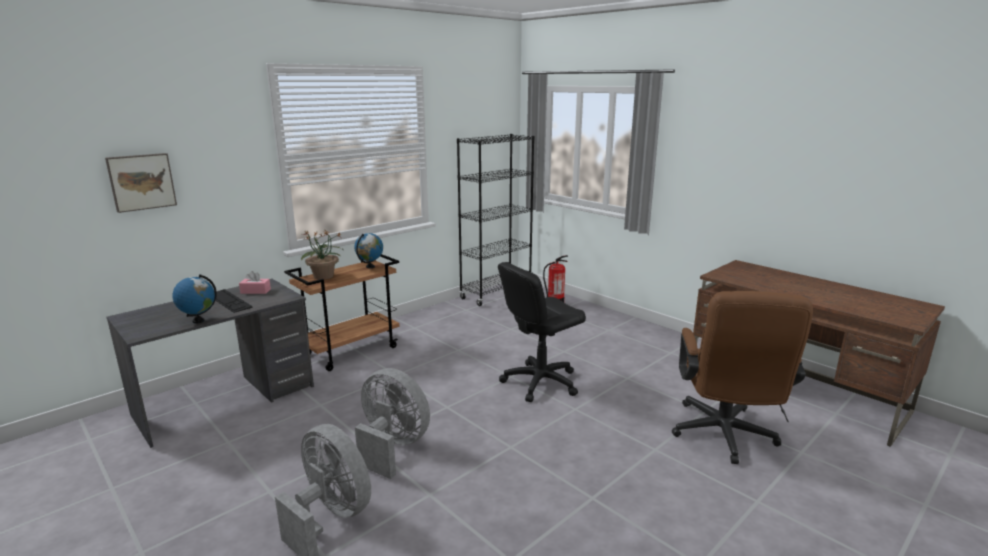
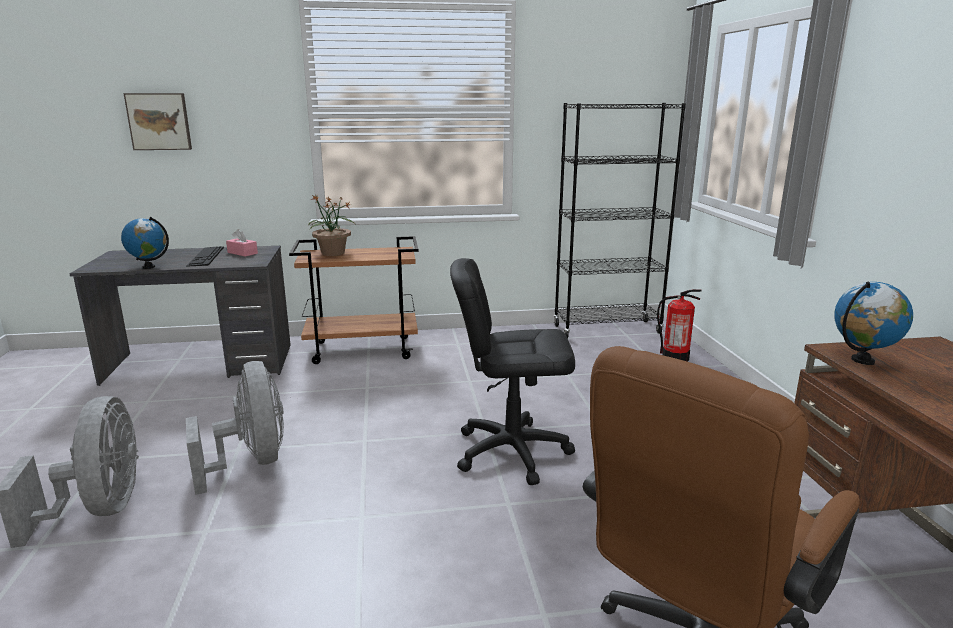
camera: 35 degrees right, 0 degrees up
(370, 267) = (393, 252): globe -> globe (863, 360)

